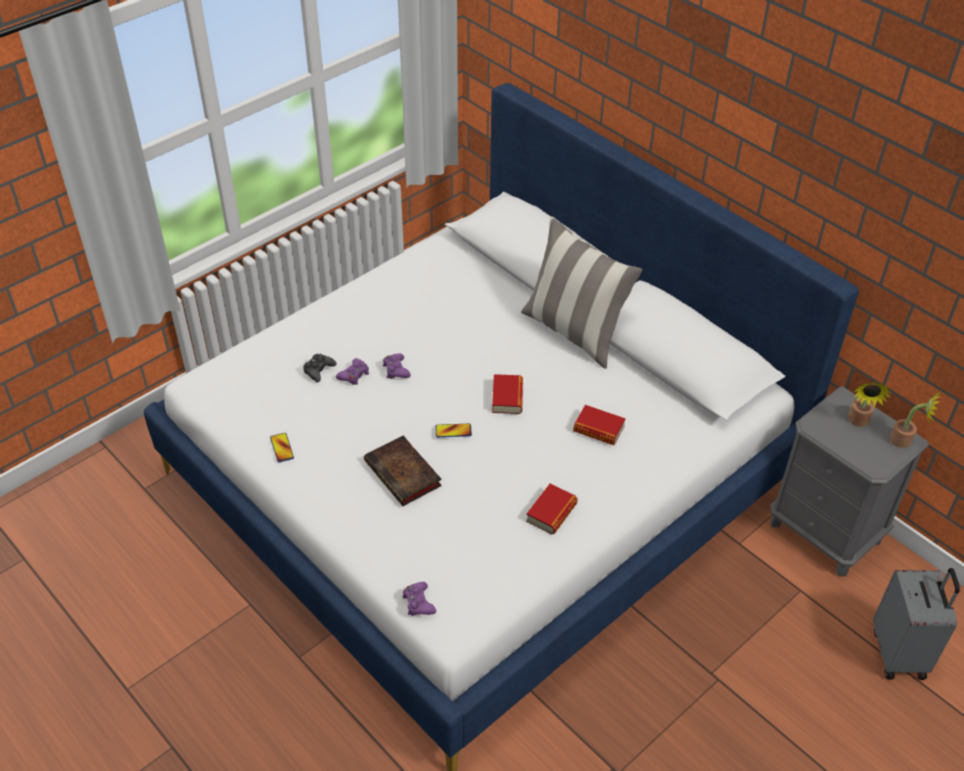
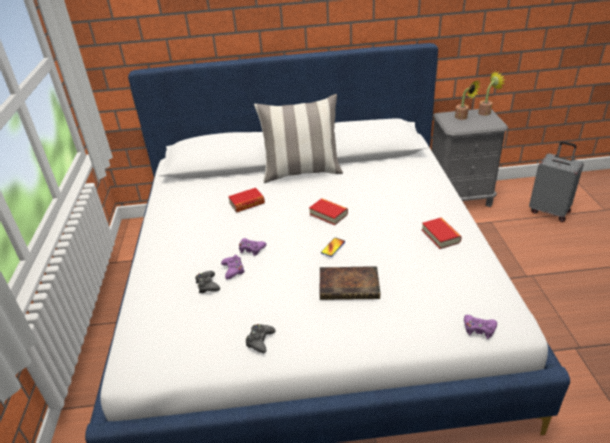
camera: 50 degrees left, 10 degrees down
(282, 448) = (260, 341): phone -> black game controller
(598, 429) = (388, 193): book -> book (247, 203)

